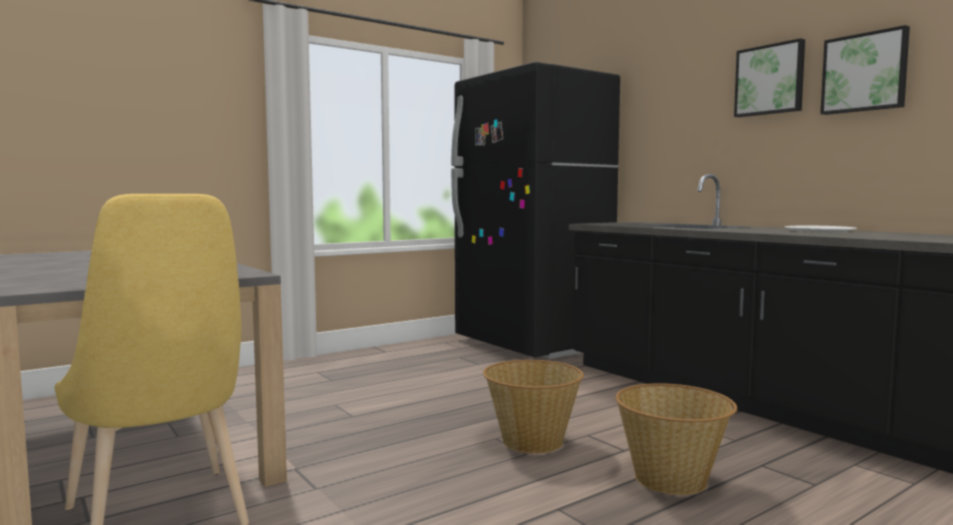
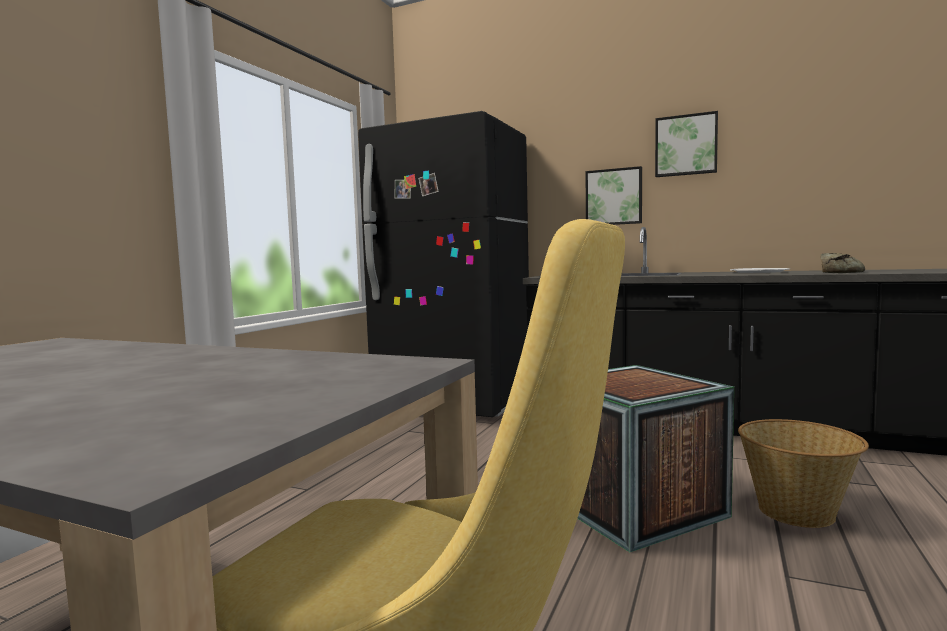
camera: 30 degrees left, 0 degrees up
(532, 441) = (633, 506): basket -> crate
(865, 73) = (772, 142): picture -> picture (614, 197)
(874, 236) = (839, 272): none -> bread

